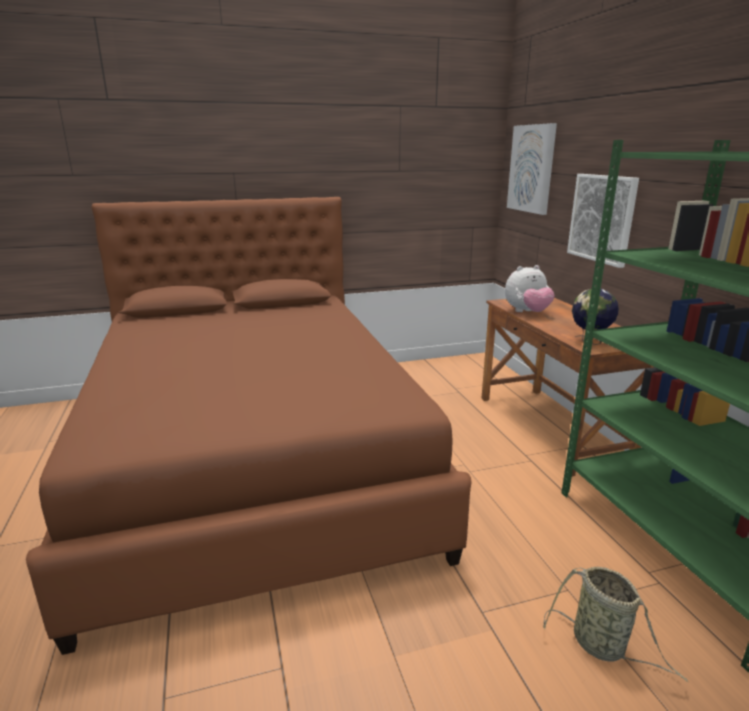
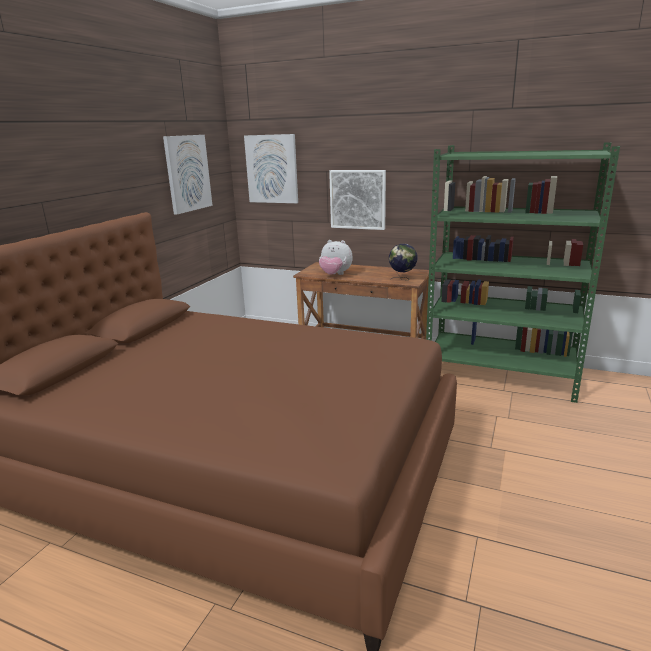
camera: 50 degrees left, 0 degrees up
(423, 165) = (187, 173): none -> picture
(527, 312) = (335, 275): plush toy -> plush toy turned 90 degrees clockwise
(602, 646) = (538, 426): basket -> none

